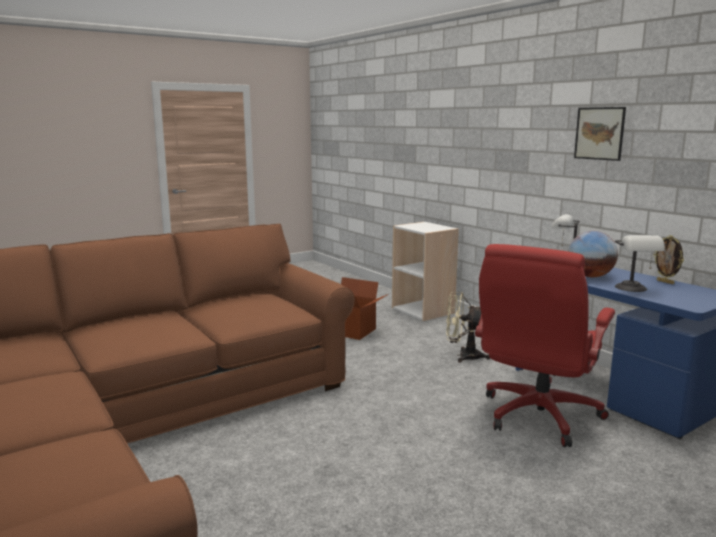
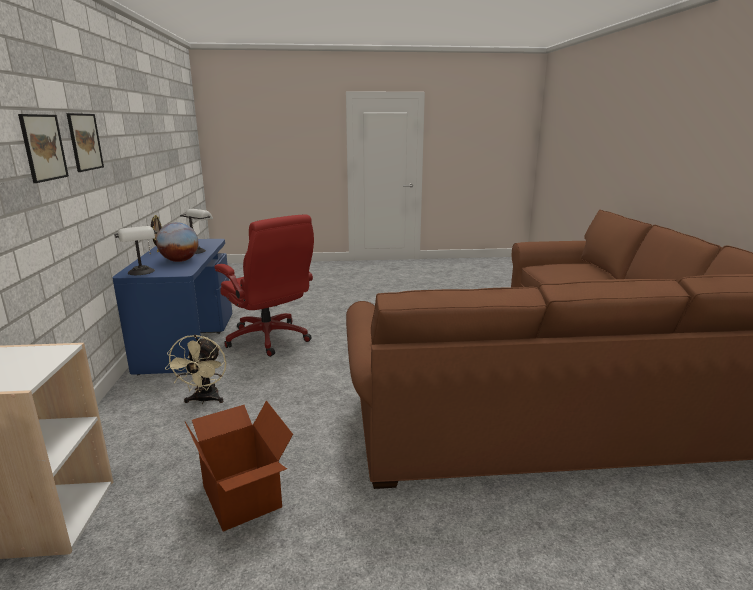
camera: 150 degrees left, 5 degrees up
(463, 356) = (204, 400): beige fan -> beige fan turned 45 degrees clockwise
(536, 418) = (270, 340): red office chair -> red office chair turned 75 degrees clockwise
(539, 133) = (43, 147): none -> picture

